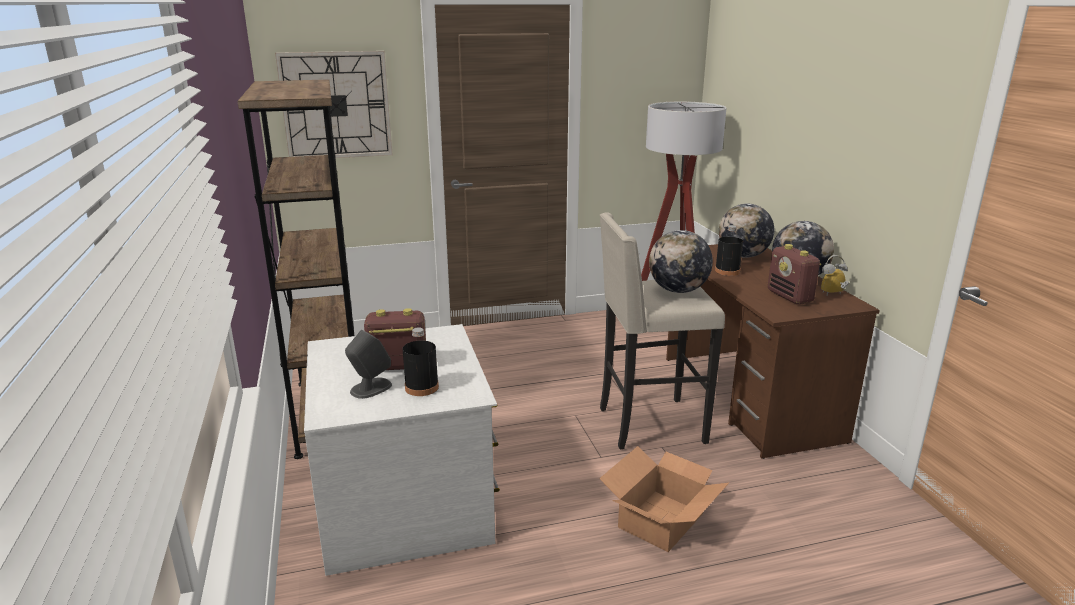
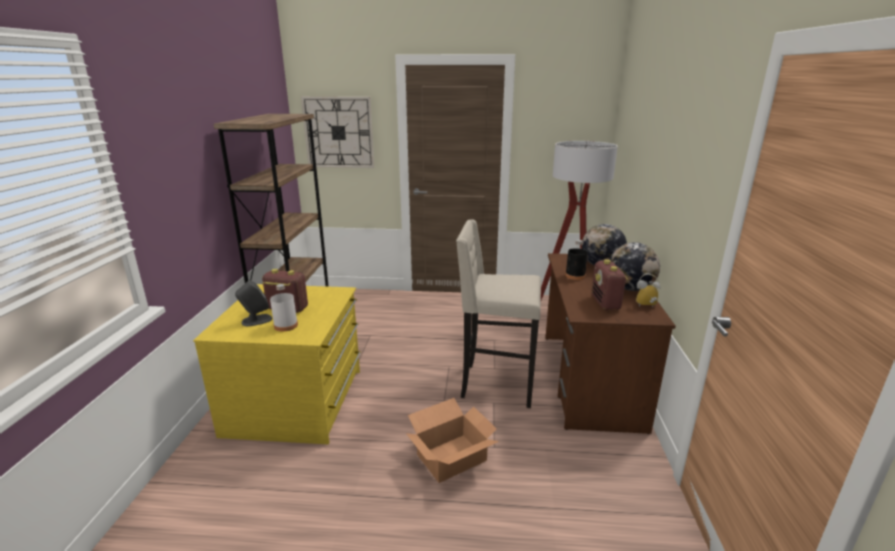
camera: 20 degrees right, 0 degrees up
(407, 501) = (297, 402): white dresser -> yellow dresser
(421, 387) = (286, 325): black bottle -> white bottle
(678, 290) = (515, 285): globe -> none

